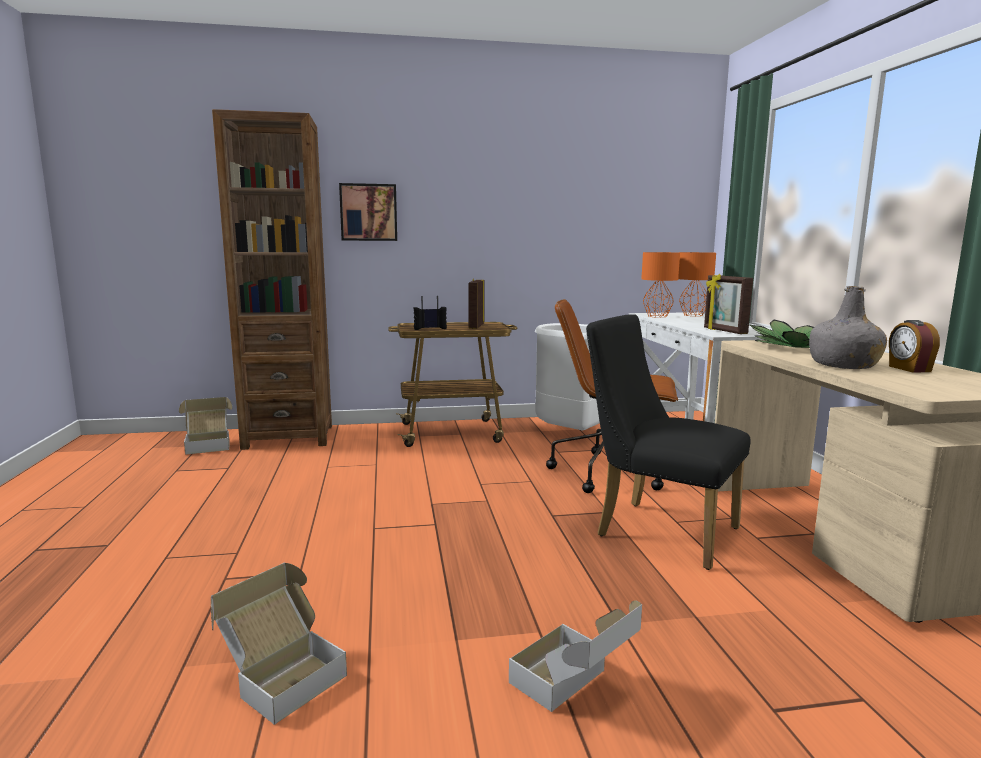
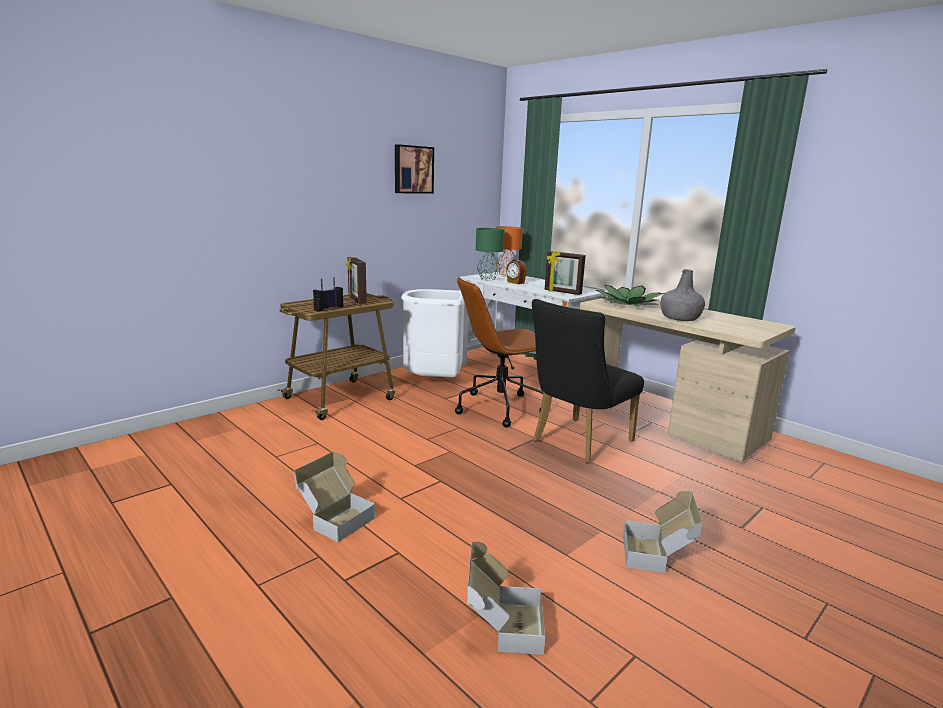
camera: 35 degrees left, 5 degrees up
(208, 445) = (102, 465): cardboard box -> cardboard box (335, 519)
(288, 437) = (185, 436): brown bookcase -> none
(368, 212) = (238, 194): picture -> picture (413, 169)
(656, 316) = (487, 279): orange table lamp -> green table lamp
(657, 529) = (577, 443): black chair -> black chair turned 45 degrees counterclockwise
(908, 369) = (709, 317): alarm clock -> alarm clock (515, 282)

